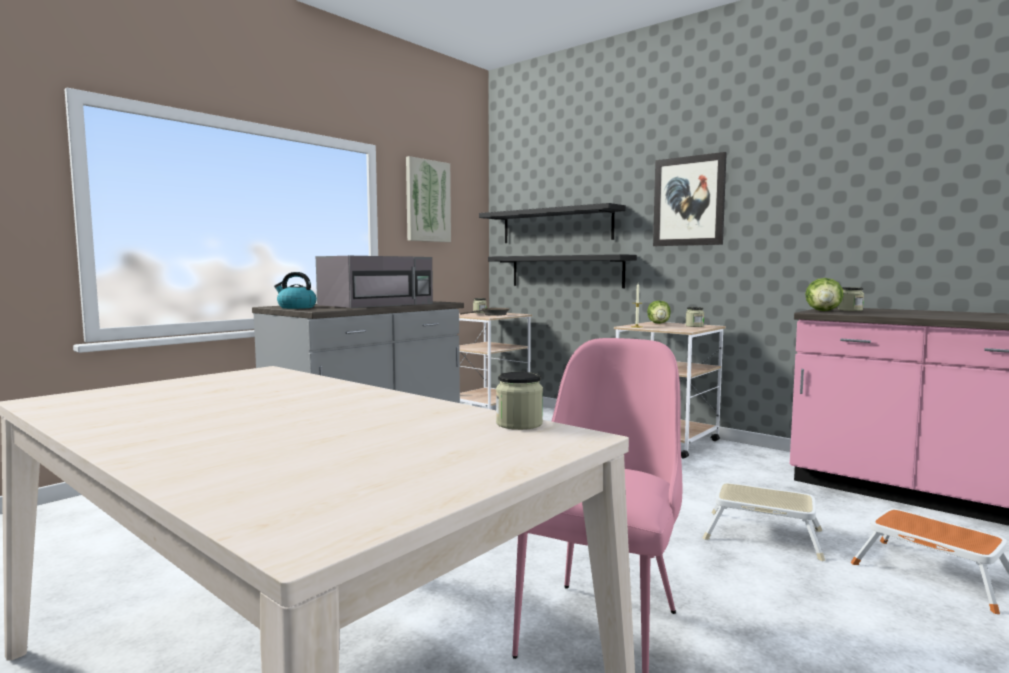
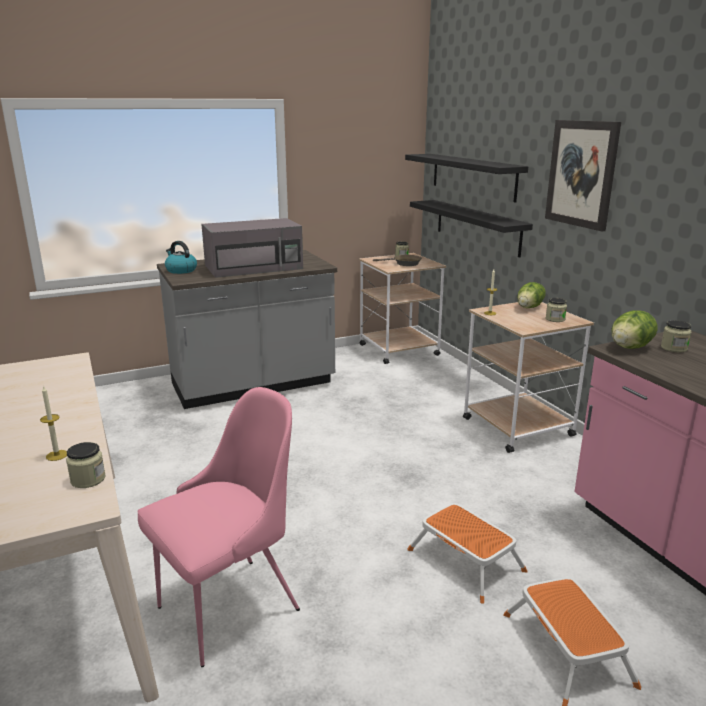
camera: 25 degrees right, 15 degrees up
(427, 201) = (345, 147): picture -> none
(428, 417) = (57, 455): none -> candle
(763, 535) = (465, 560): beige step ladder -> orange step ladder

